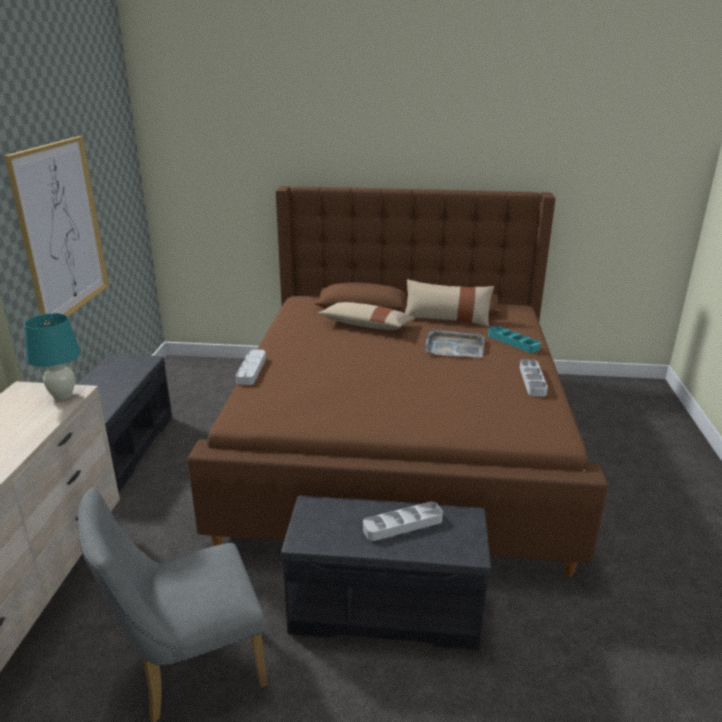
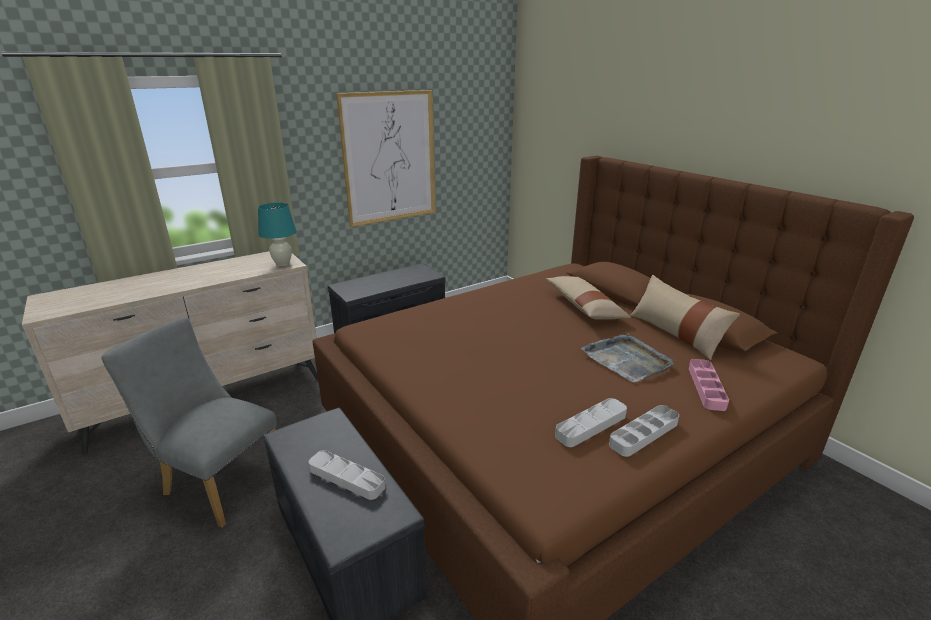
camera: 50 degrees right, 0 degrees up
(251, 370) = (434, 301): grey tray -> grey tray (591, 426)
(513, 342) = (706, 387): turquoise tray -> pink tray

